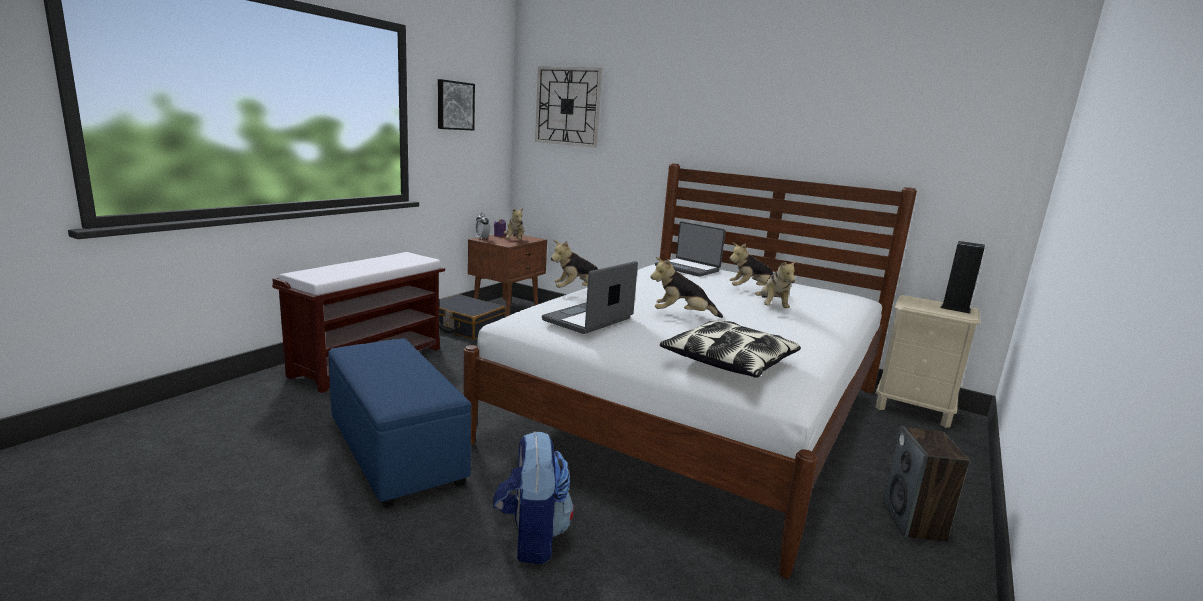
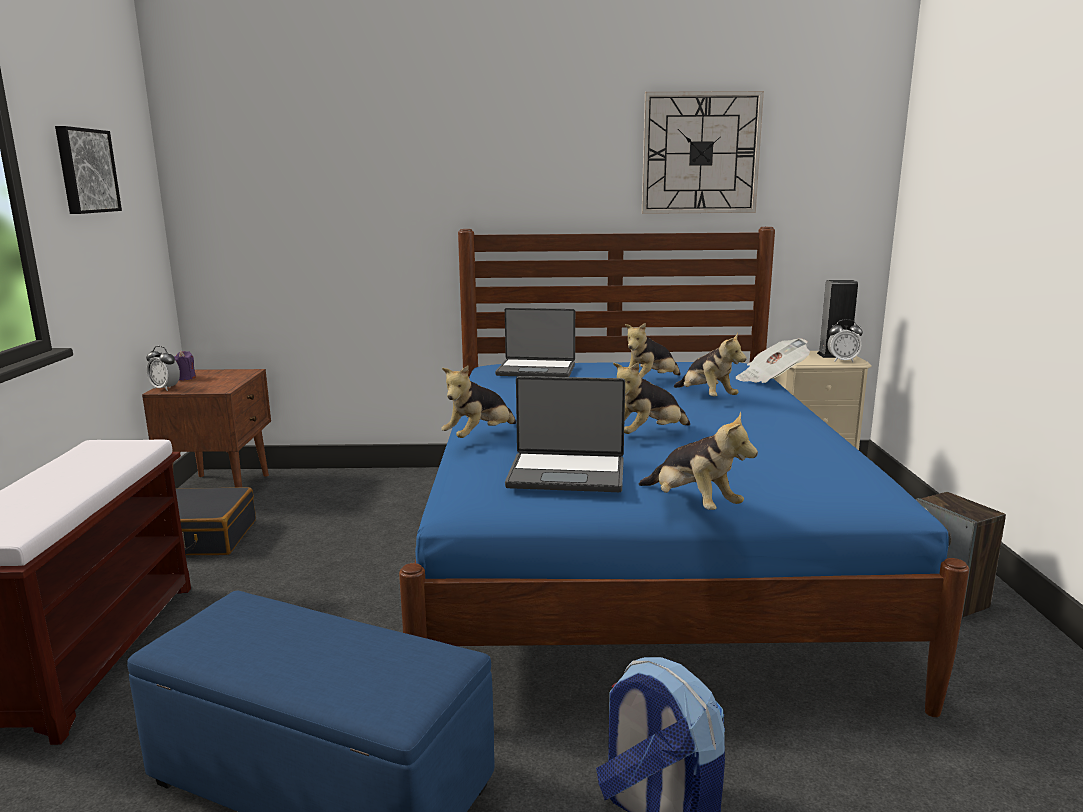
camera: 30 degrees left, 0 degrees up
(515, 241) = (222, 381): plush toy -> plush toy (692, 505)
(568, 106) = (267, 159): wall clock -> wall clock (700, 153)
(589, 320) = (567, 474): laptop -> laptop turned 90 degrees counterclockwise
(697, 413) = (634, 557): white bed -> blue bed
(728, 361) = (792, 479): pillow -> none
(854, 309) = (770, 379): none -> newspaper
(953, 313) = (842, 361): none -> alarm clock

